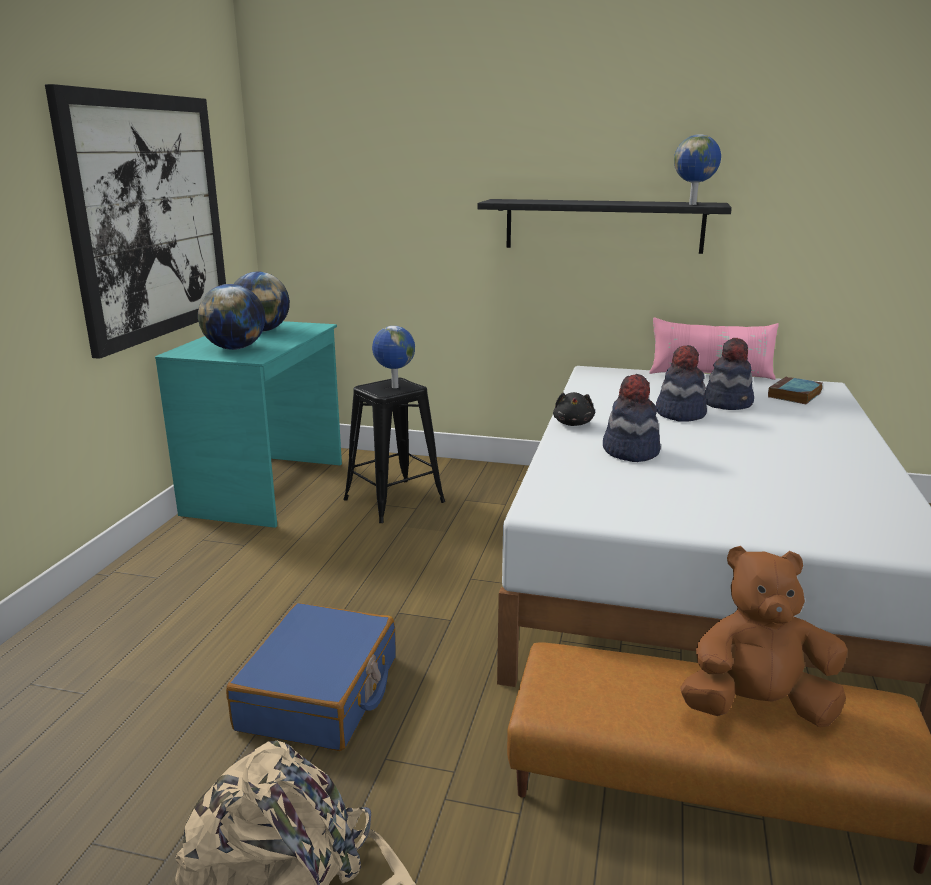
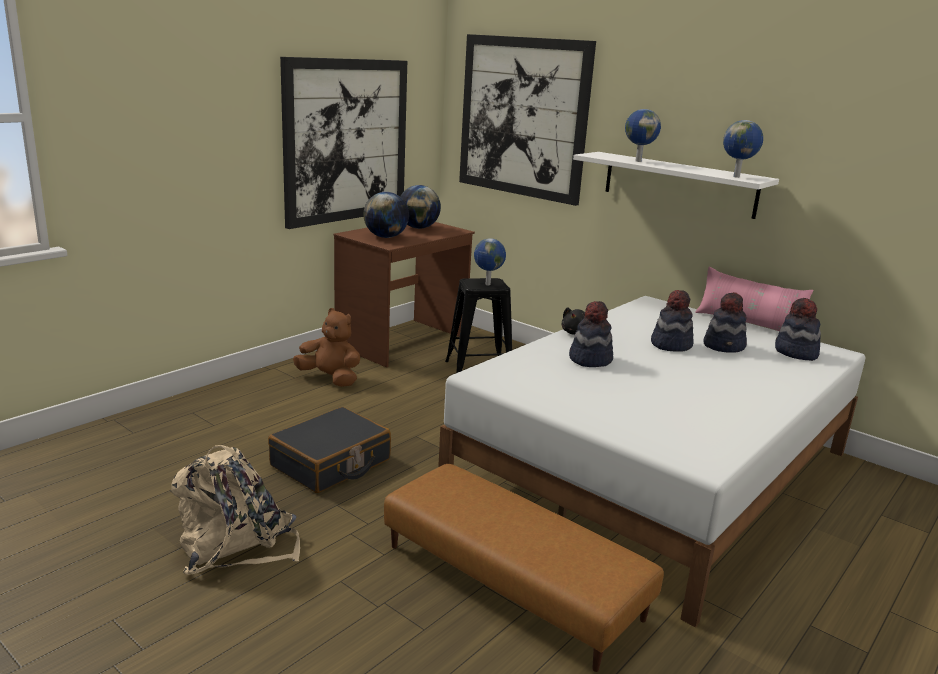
camera: 25 degrees right, 0 degrees up
(267, 488) = (402, 342): turquoise desk -> brown desk
(320, 694) = (331, 463): blue suitcase -> black suitcase
(376, 167) = (523, 117): none -> picture
(560, 202) = (638, 161): none -> globe
(603, 225) = (679, 184): black shelf -> white shelf
(756, 707) = (540, 534): brown plush toy -> brown plush toy (330, 379)
(794, 395) = (795, 353): book -> hat

